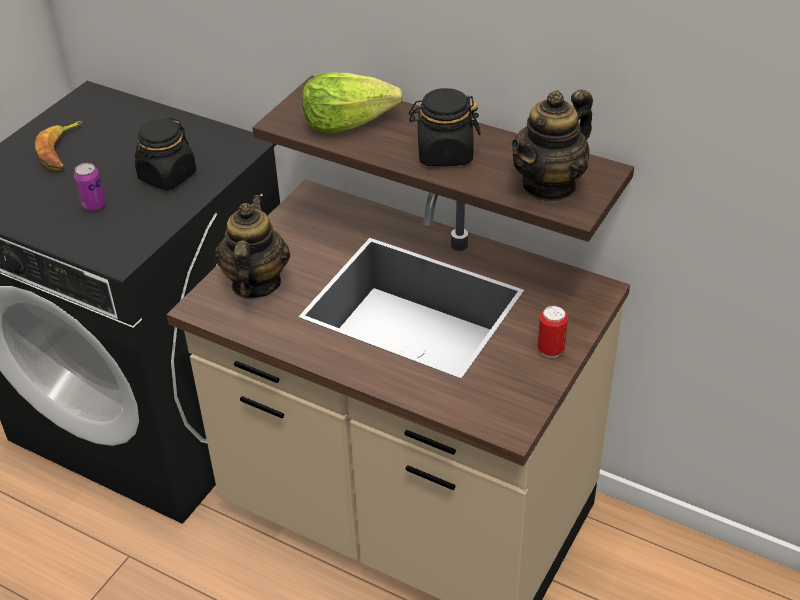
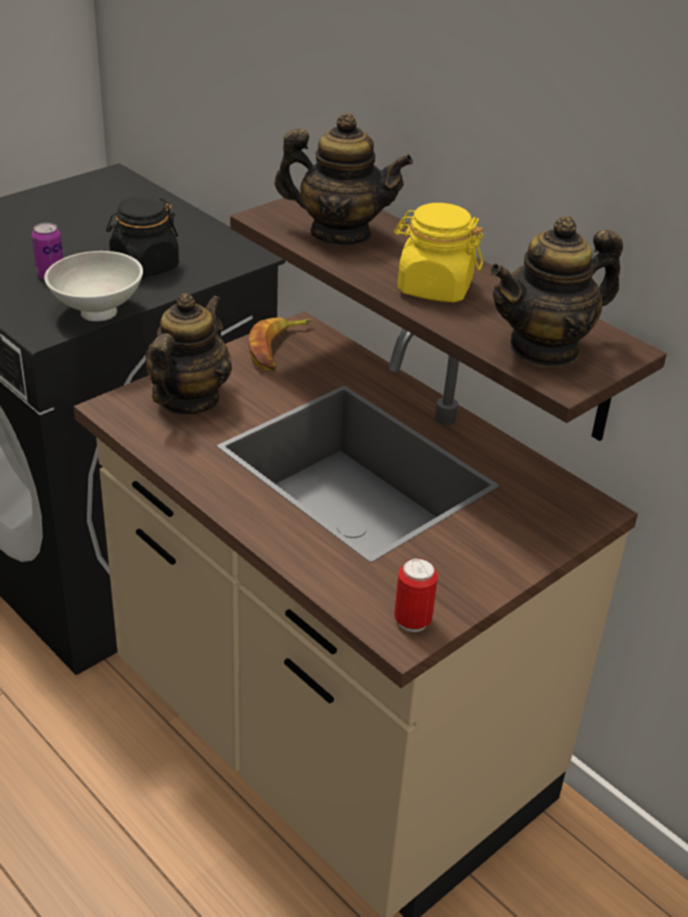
camera: 15 degrees right, 5 degrees down
(61, 151) = (51, 219): banana -> banana (278, 349)
(154, 231) = (97, 314): none -> white bowl
(348, 122) = (340, 233): lettuce -> teapot
(444, 154) = (434, 287): black jar -> yellow jar
(550, 350) = (498, 561): can -> can (412, 621)

